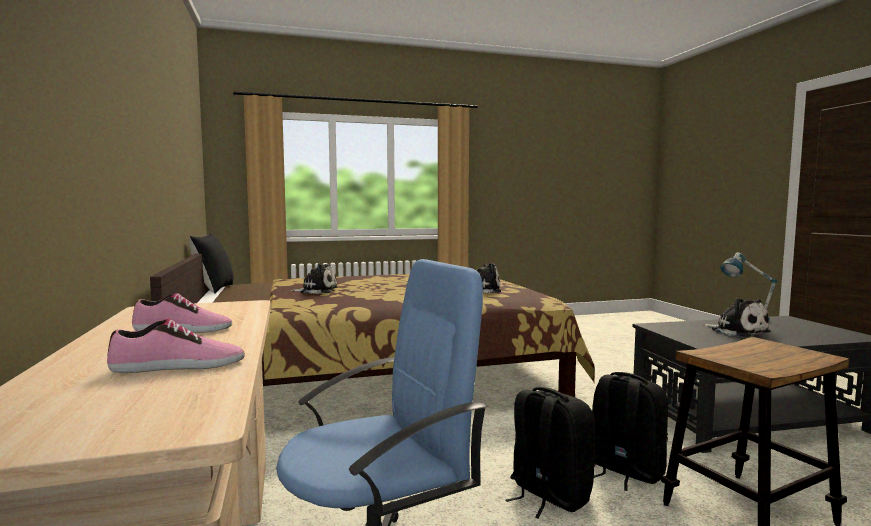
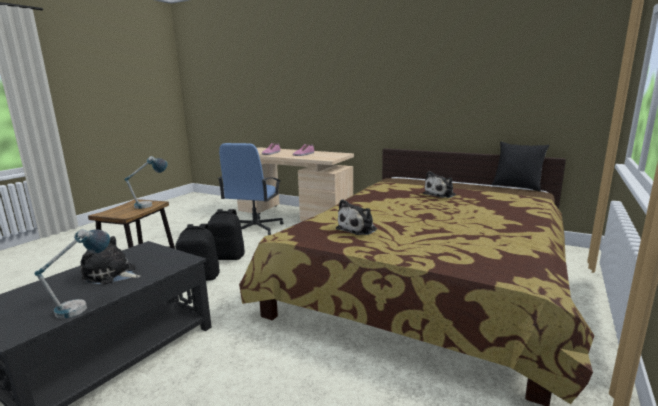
camera: 135 degrees right, 10 degrees up
(713, 353) = (151, 205): none -> table lamp

